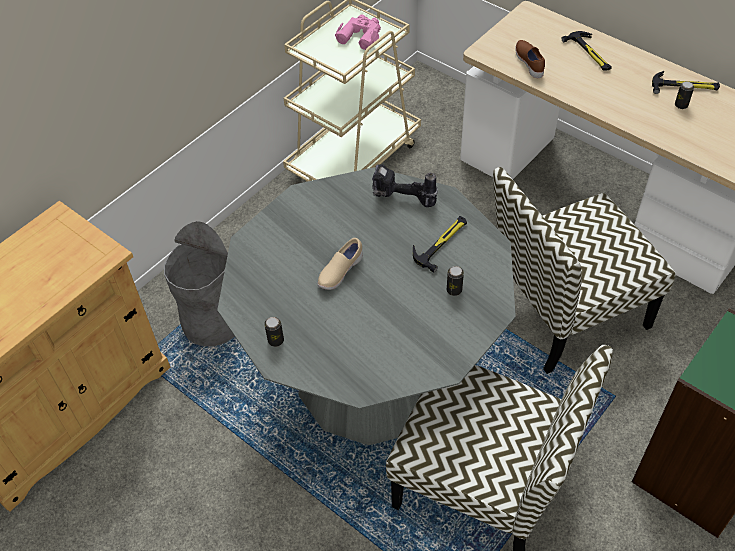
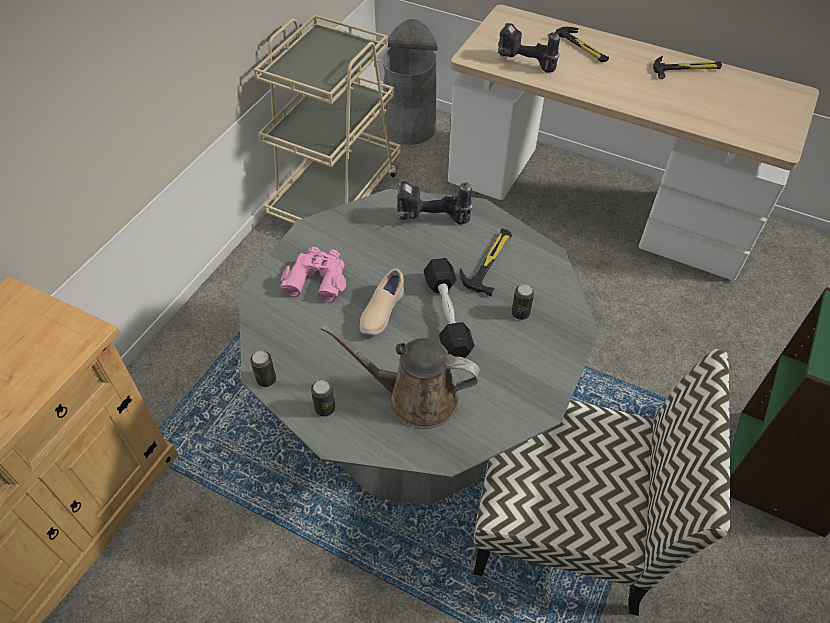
camera: 15 degrees left, 0 degrees up
(212, 321) = (218, 393): grey trash can -> grey trash can (410, 128)
(348, 343) = (415, 397): none -> brown watering can
(360, 35) = (336, 53): pink binoculars -> pink binoculars (317, 279)
(392, 283) = (447, 316): none -> black dumbbell
(530, 64) = (524, 64): brown shoe -> power drill
(566, 311) = (597, 320): chair -> none
(681, 105) = (690, 87): can -> can (266, 379)

